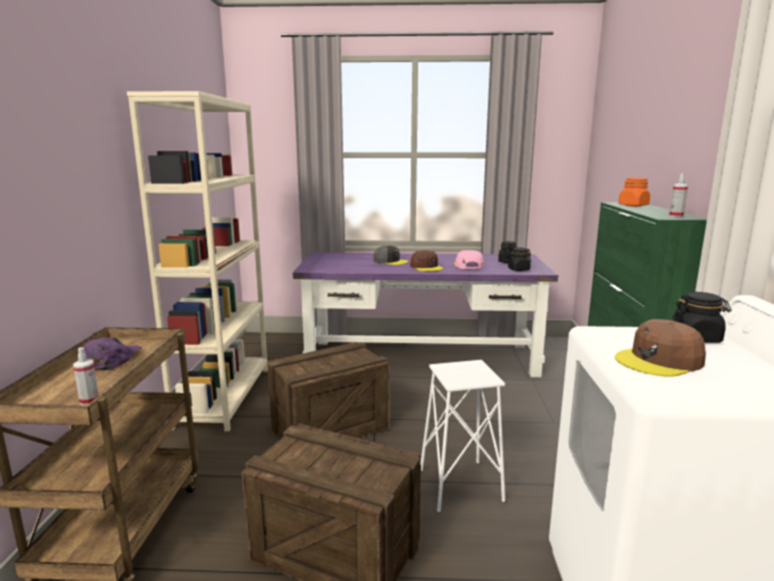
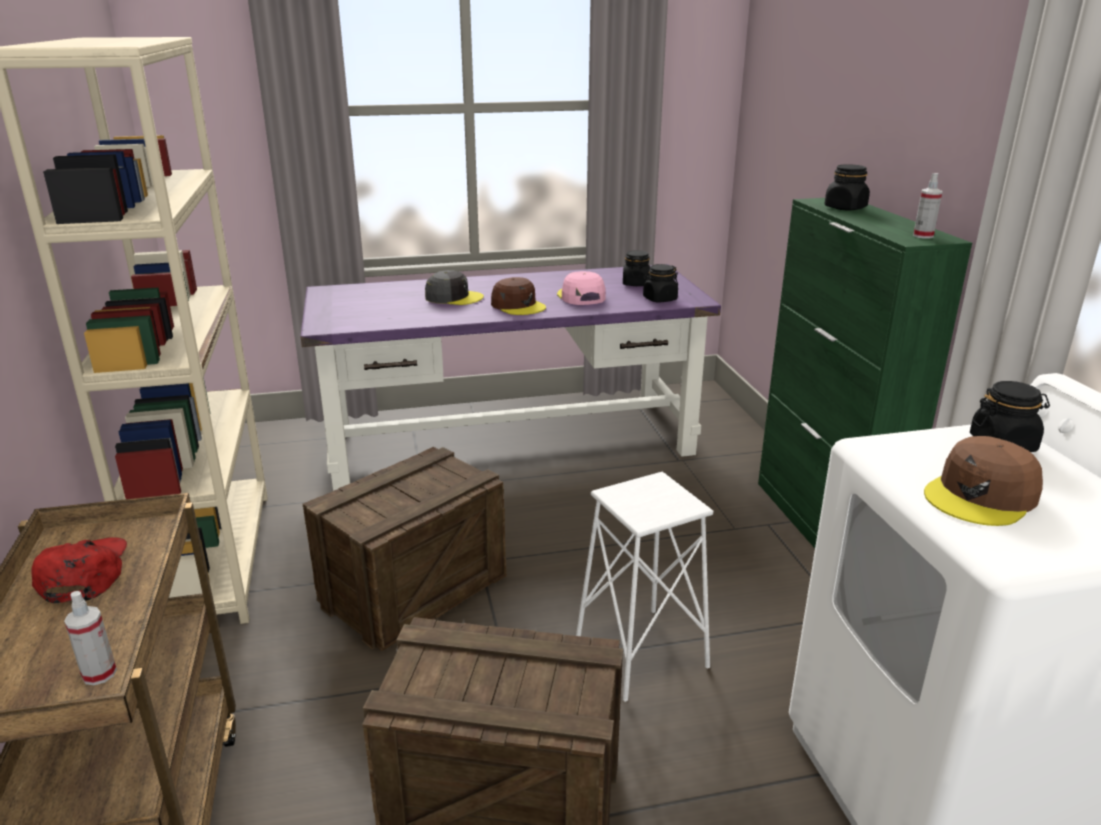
camera: 15 degrees left, 10 degrees up
(113, 359) = (83, 573): purple cap -> red cap
(633, 205) = (845, 208): orange jar -> black jar

